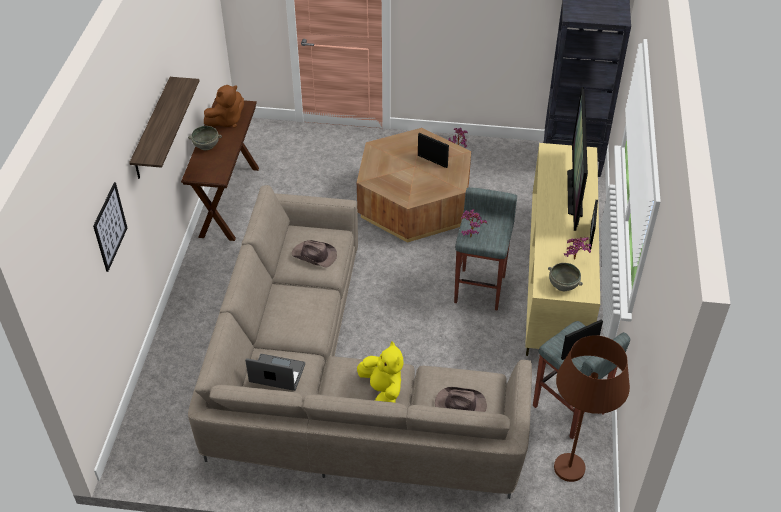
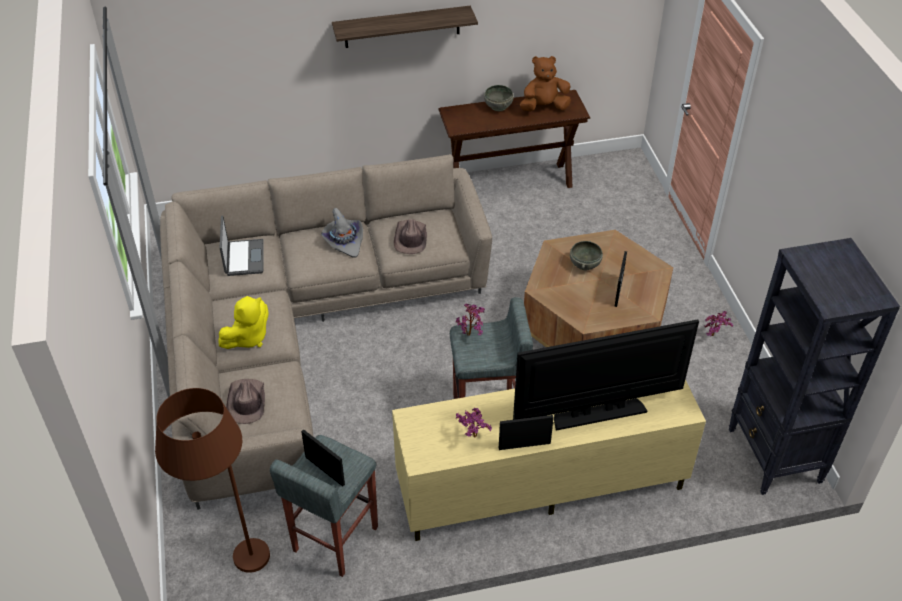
camera: 70 degrees right, 0 degrees up
(110, 226) = (263, 47): picture -> none
(226, 121) = (544, 107): brown plush toy -> brown plush toy turned 135 degrees clockwise
(293, 299) = (344, 241): none -> grey hat
(563, 285) = (424, 434): grey bowl -> grey bowl (584, 264)

